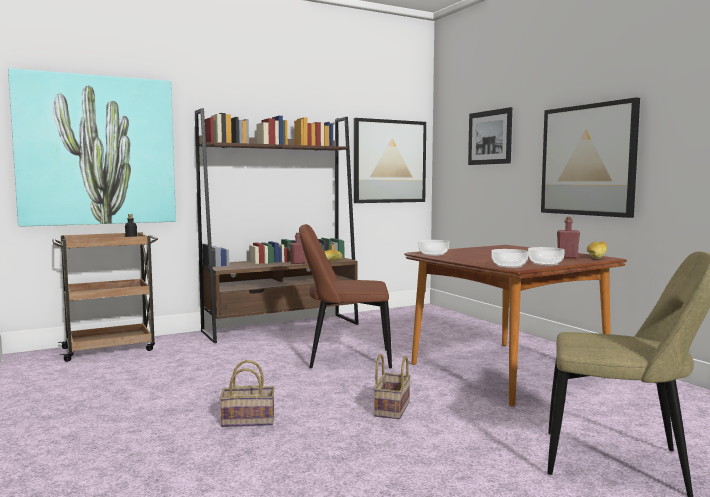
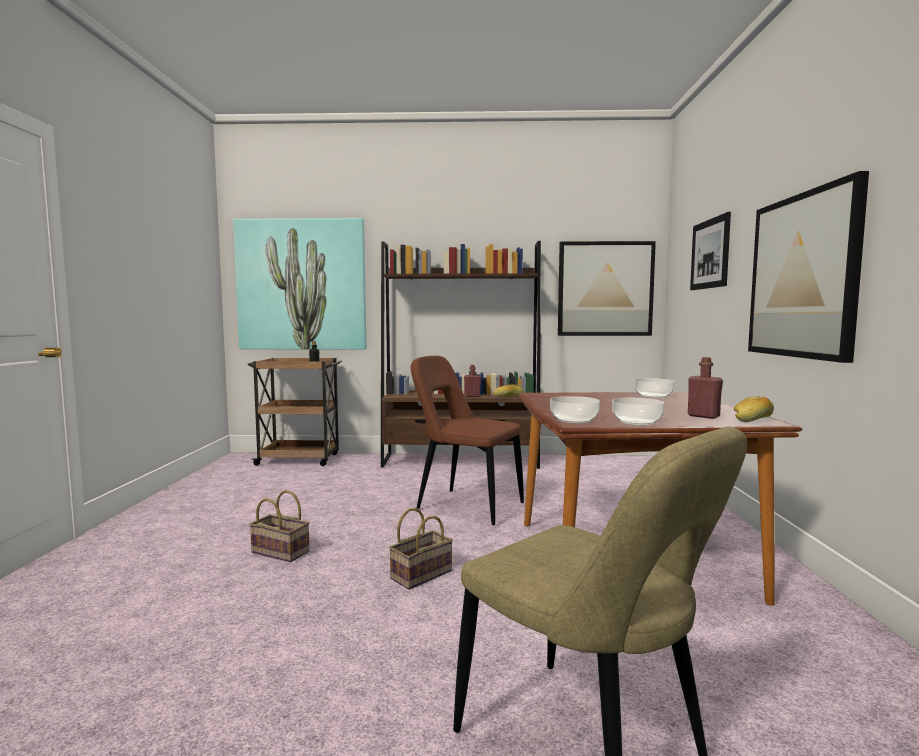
camera: 30 degrees right, 0 degrees up
(433, 254) = (541, 397): bowl -> bowl (653, 396)

